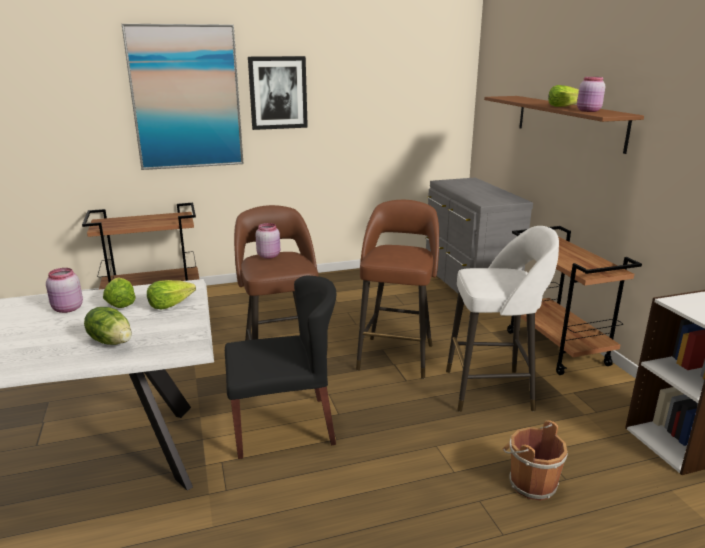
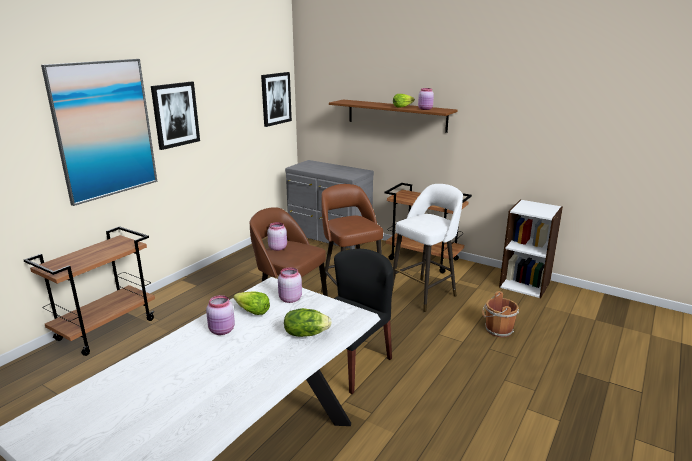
camera: 40 degrees left, 0 degrees up
(170, 304) = (289, 299): lettuce -> pink jar
(439, 90) = (276, 98): none -> picture

